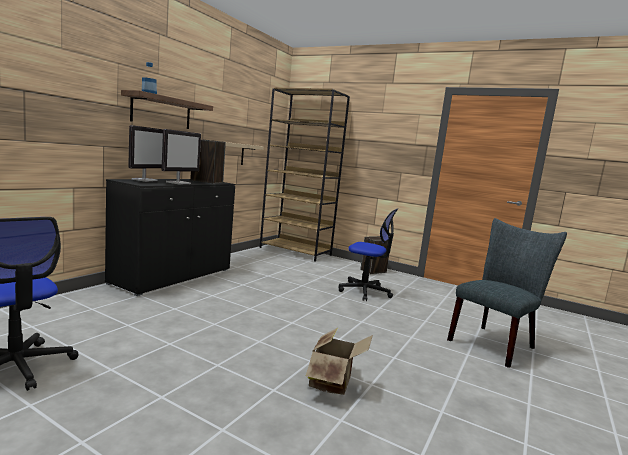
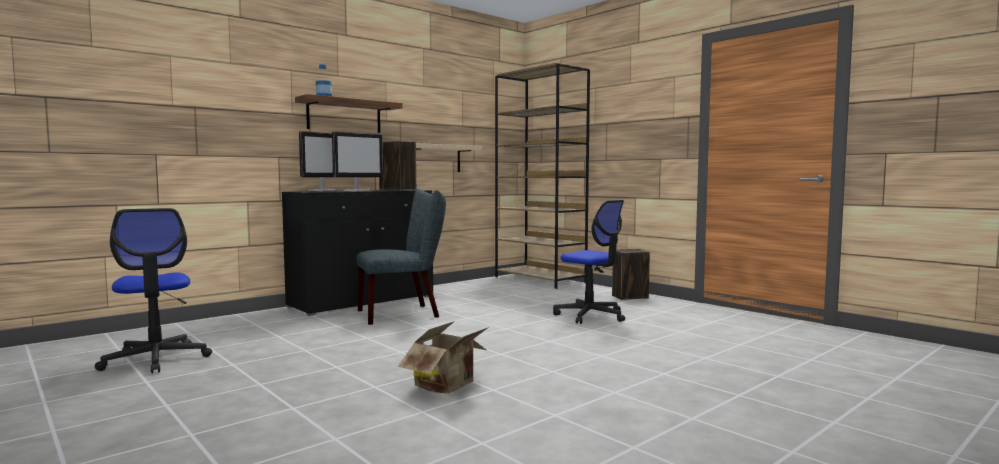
camera: 20 degrees right, 5 degrees down
(495, 343) = (724, 365): grey chair -> grey chair (403, 313)

